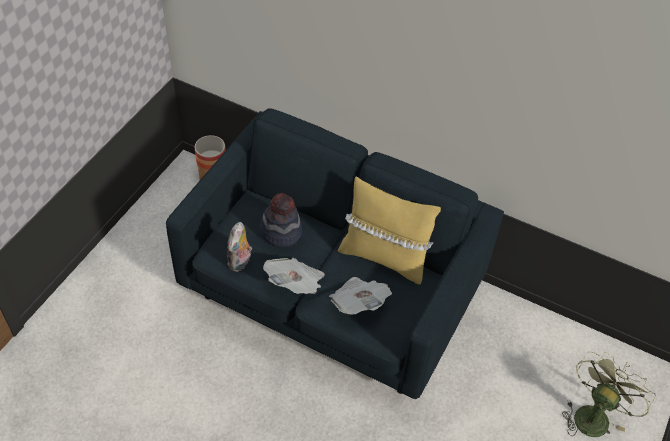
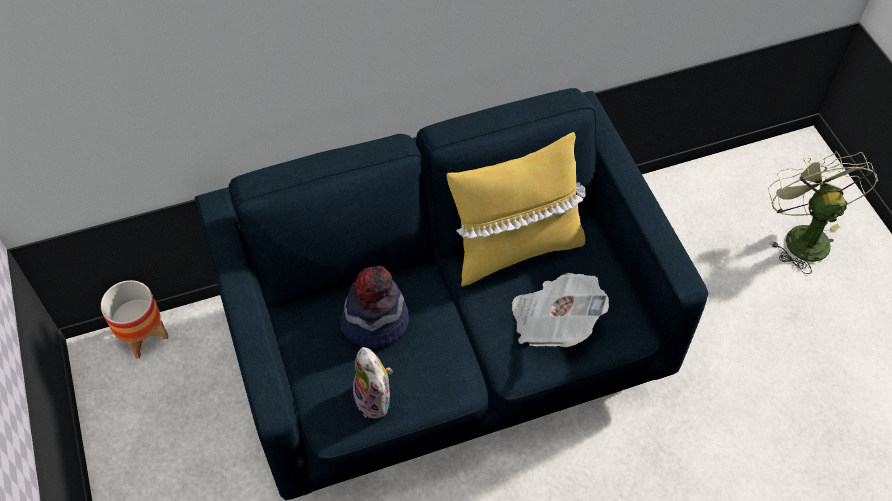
camera: 45 degrees left, 5 degrees up
(295, 284) = (466, 365): newspaper -> none

